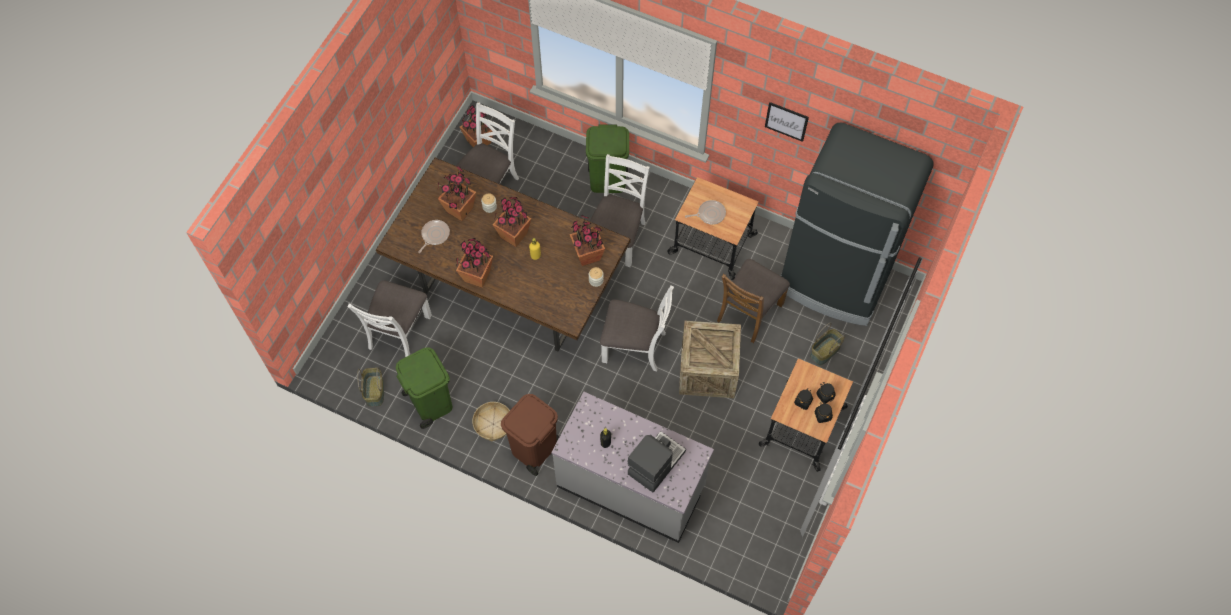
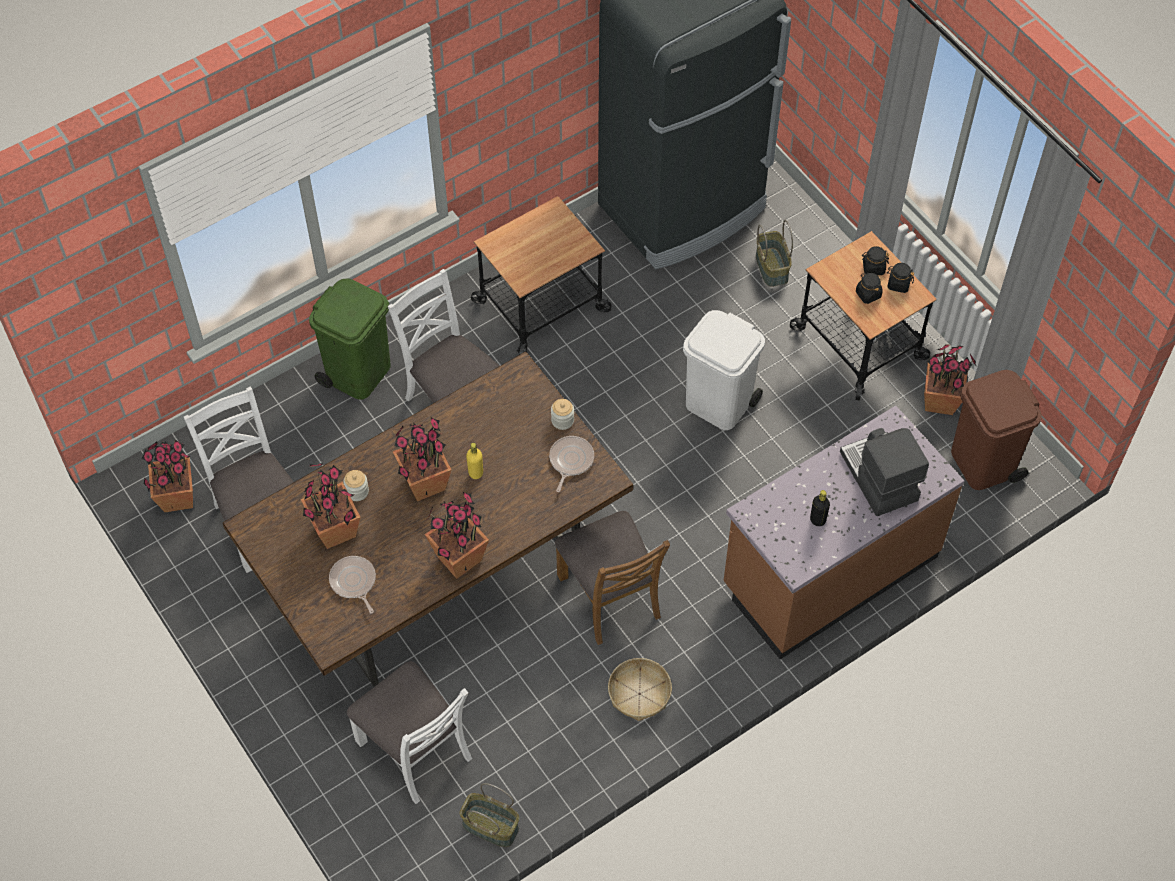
camera: 60 degrees left, 5 degrees down
(430, 402) = (556, 759): green trash can -> none
(534, 449) = (707, 660): brown trash can -> brown trash can (983, 463)
(588, 255) = (518, 411): potted plant -> potted plant (940, 401)
(631, 486) = (829, 571): grey counter -> brown counter
(635, 346) = (631, 467): white chair -> none
(707, 371) = (719, 404): crate -> white trash can
(709, 214) = (539, 255): frying pan -> frying pan (570, 461)
(749, 312) = (665, 317): brown chair -> brown chair (610, 596)
(786, 121) = (540, 56): picture -> none

